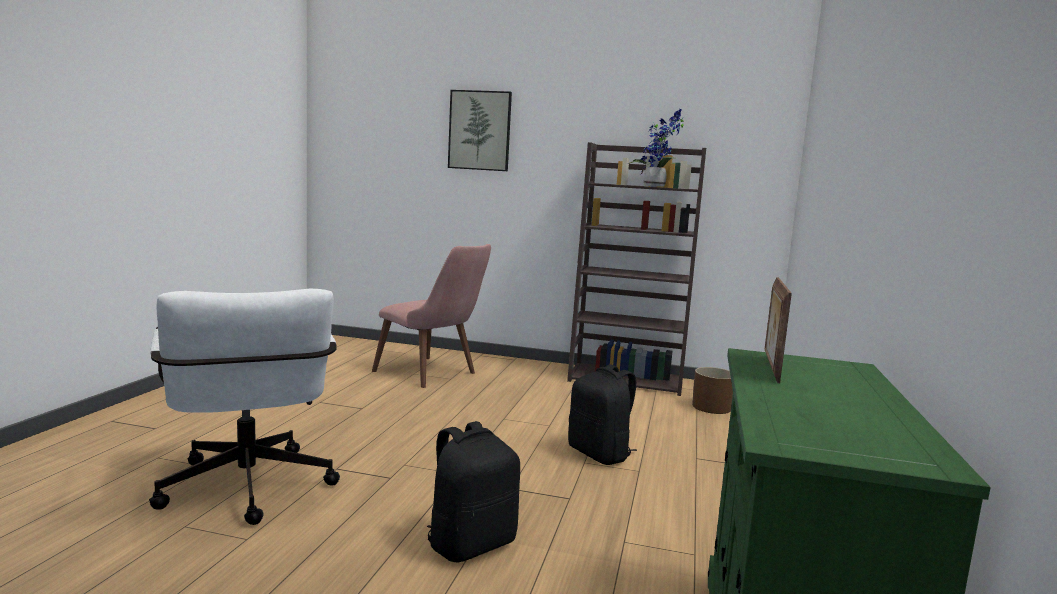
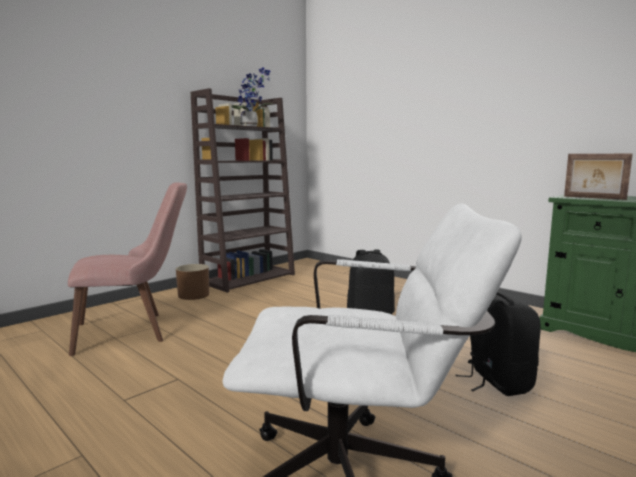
camera: 60 degrees left, 0 degrees up
(480, 130) = (75, 69): picture -> none
(712, 407) = (321, 274): brown planter -> brown planter (193, 295)

